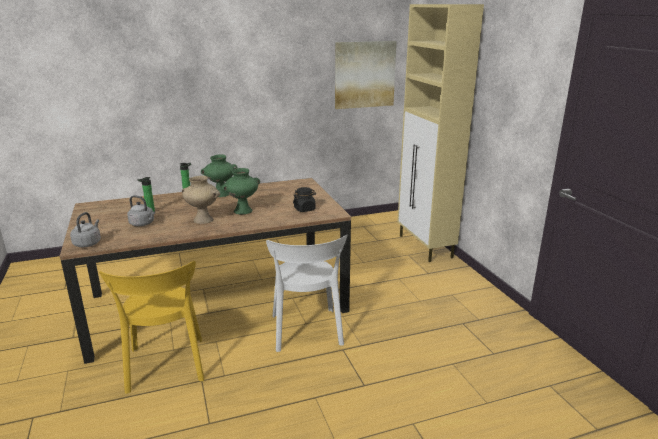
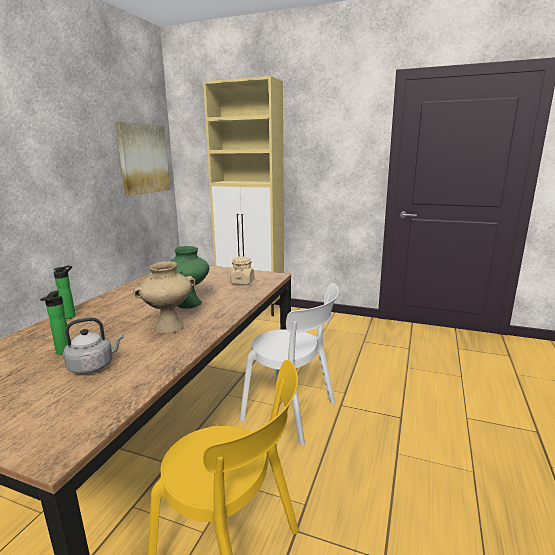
camera: 50 degrees left, 5 degrees down
(88, 243) = (63, 433): grey kettle -> none
(221, 194) = (117, 301): green vase -> none
(304, 209) = (242, 282): black jar -> beige jar

